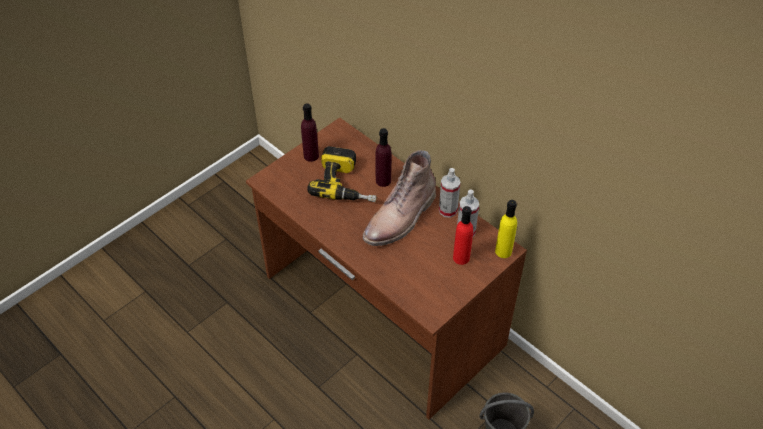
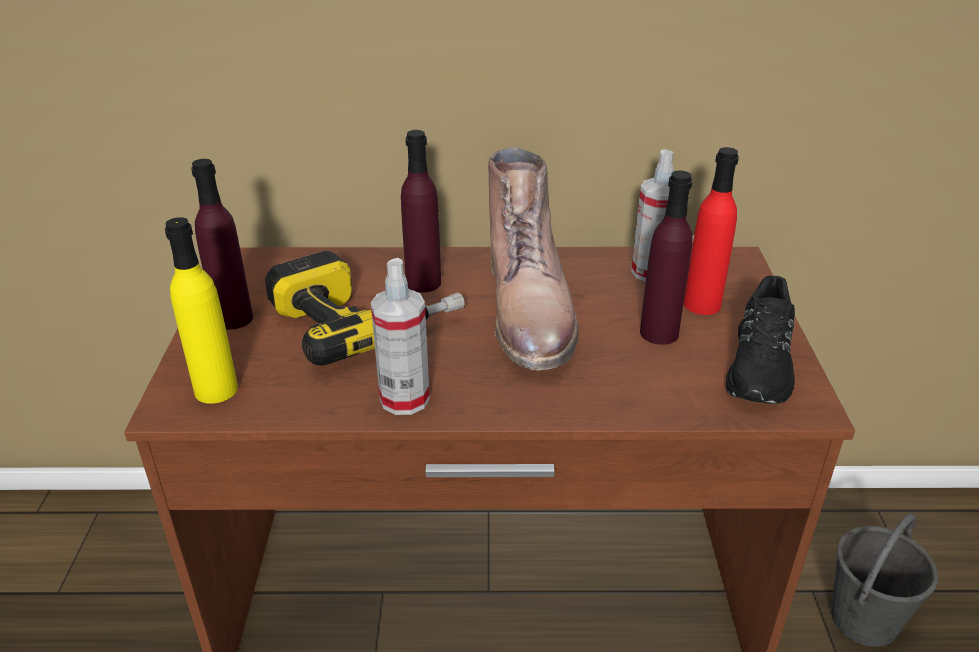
camera: 45 degrees left, 15 degrees down
(428, 257) = (659, 333): none -> purple bottle
(441, 293) = (761, 365): none -> black shoe
(448, 210) = (583, 263): spray bottle -> spray bottle (404, 399)
(503, 251) = (737, 264): yellow bottle -> yellow bottle (216, 390)

